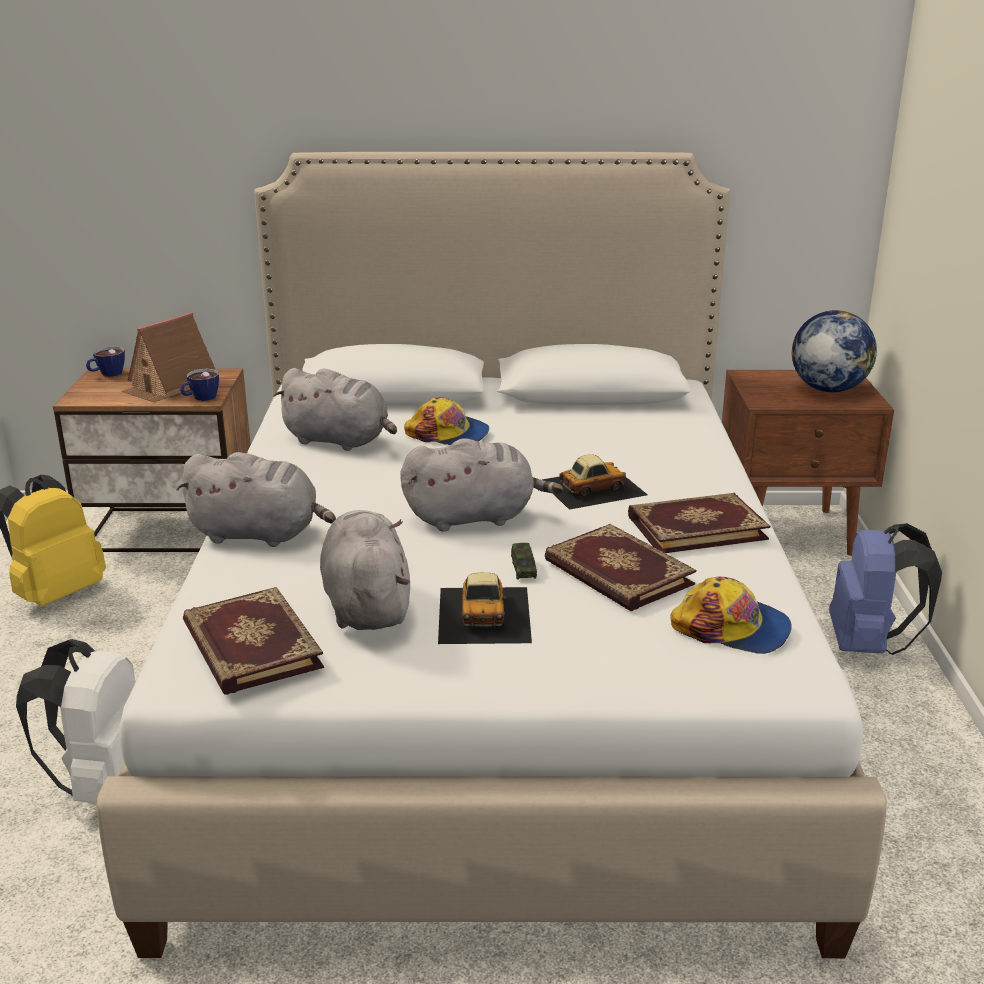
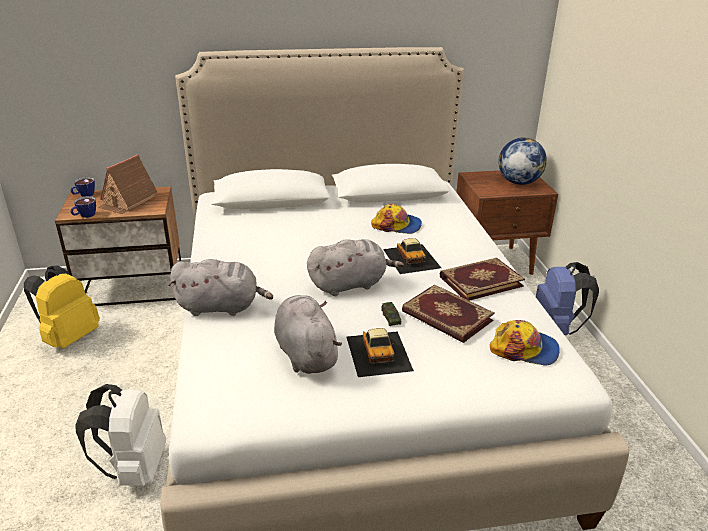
camera: 10 degrees left, 5 degrees up
(200, 398) = (150, 209): cup -> cup (85, 216)
(249, 646) = (242, 391): book -> none
(340, 441) = (250, 235): grey plush toy -> none
(448, 434) = (315, 226): cap -> cap (397, 225)
(591, 487) = (411, 258): toy car -> toy car turned 105 degrees clockwise

